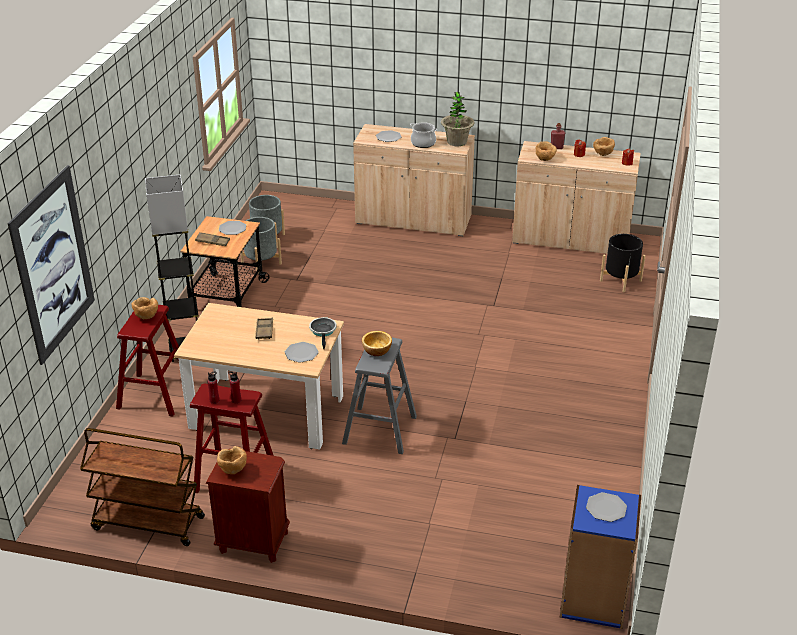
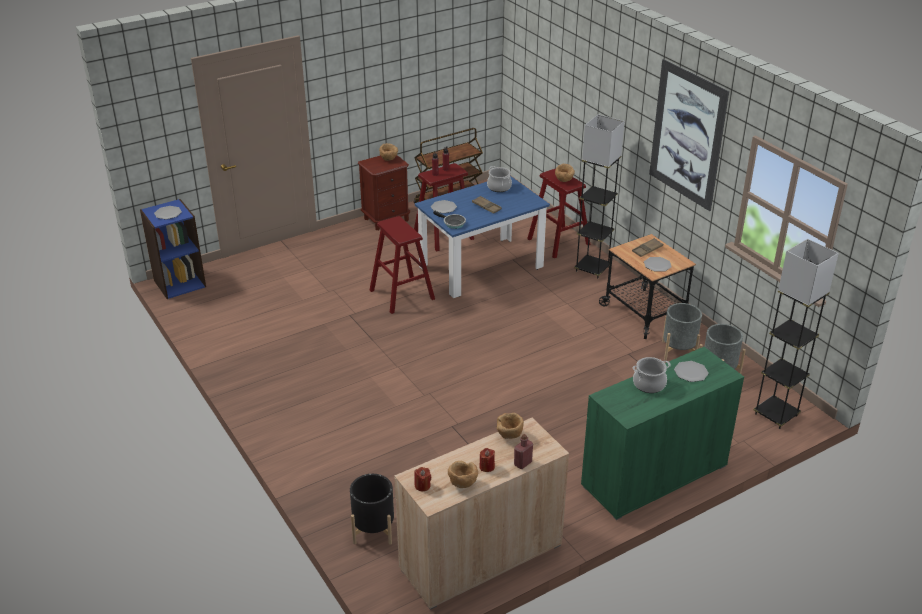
camera: 135 degrees right, 0 degrees up
(53, 264) = (553, 74): picture -> picture (687, 135)
(212, 345) = (499, 187): none -> cooking pot
(267, 413) = (481, 267): beige dining table -> blue dining table
(287, 206) = (776, 415): none -> grey floor lamp
(377, 350) = (403, 230): bowl -> none
(379, 430) = (402, 294): grey stool -> red stool
(413, 220) = (654, 475): beige cabinet -> green cabinet
(456, 142) = (624, 406): potted plant -> none

